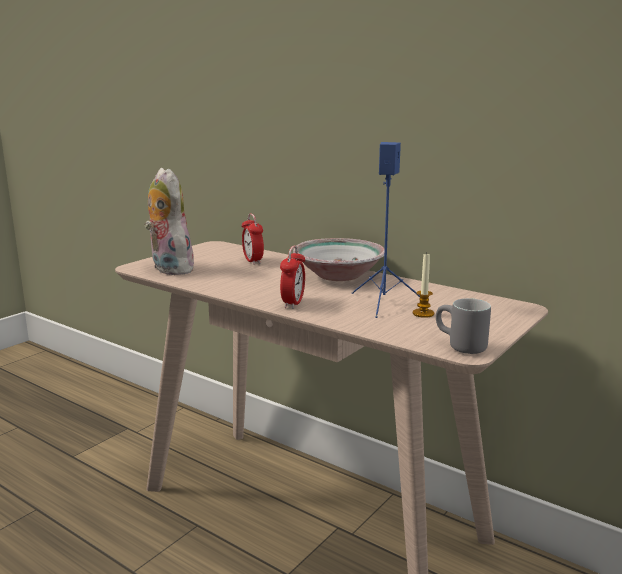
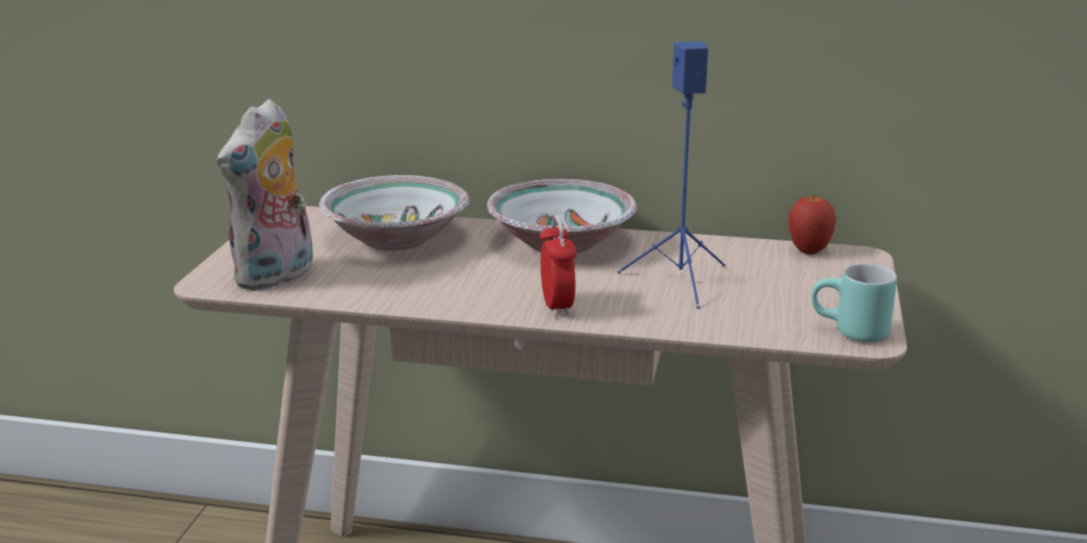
camera: 25 degrees left, 5 degrees up
(169, 269) = (276, 277): plush toy -> plush toy turned 90 degrees counterclockwise
(253, 261) = (398, 238): alarm clock -> bowl
(423, 313) = (751, 289): candle -> none
(458, 346) = (849, 333): grey mug -> turquoise mug
(490, 300) = (809, 251): none -> apple

